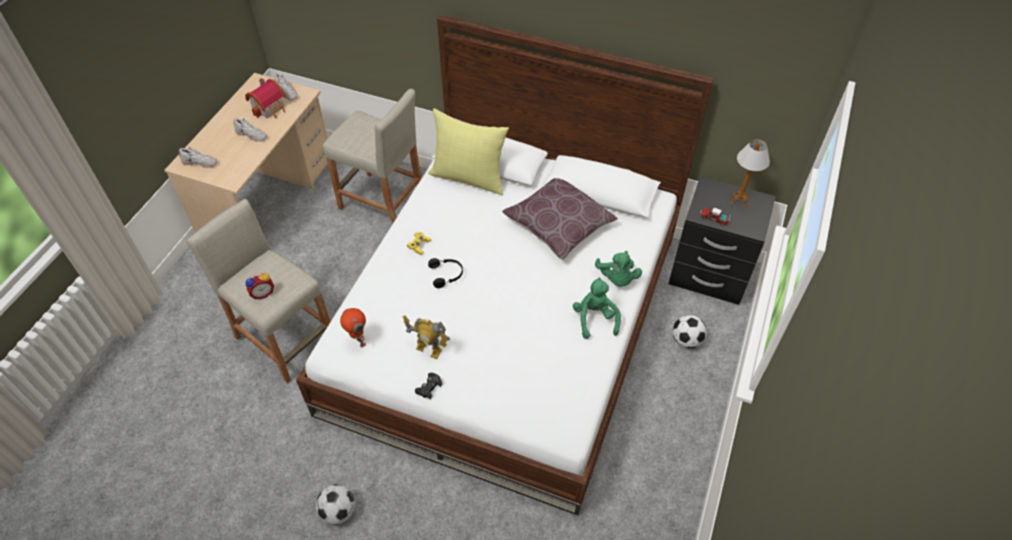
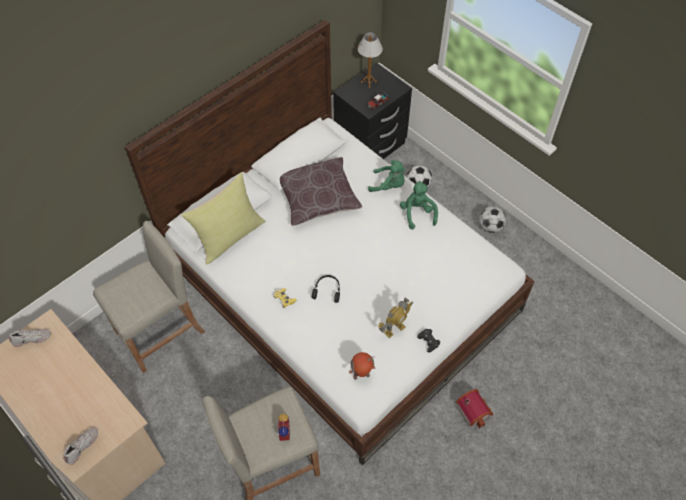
camera: 65 degrees left, 5 degrees up
(252, 135) = (74, 387): white shoe -> none
(270, 108) = (45, 360): toy house -> toy house (474, 411)
(338, 511) = (458, 469): football -> football (490, 227)
(595, 319) = (417, 213): green plush toy -> green plush toy turned 60 degrees clockwise

